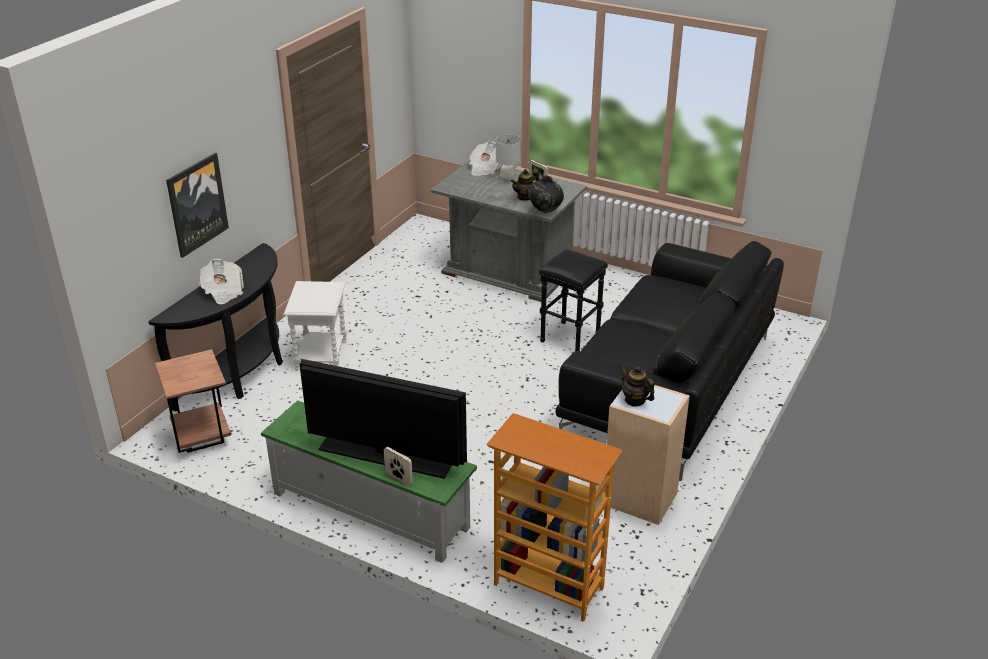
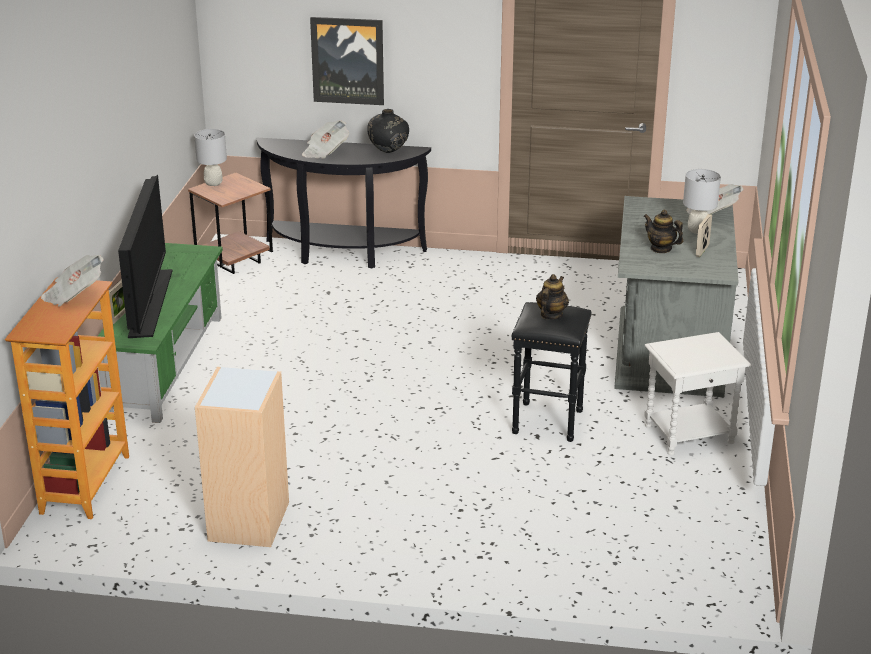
camera: 70 degrees right, 5 degrees down
(171, 379) = (213, 184): none -> grey table lamp
(320, 355) = (401, 283): white side table -> white side table (688, 433)
(531, 436) = (74, 295): none -> newspaper
(545, 211) = (634, 266): black vase -> black vase (388, 152)
(635, 400) = (234, 379): teapot -> teapot (551, 315)
(668, 385) = (493, 510): black sofa -> none

